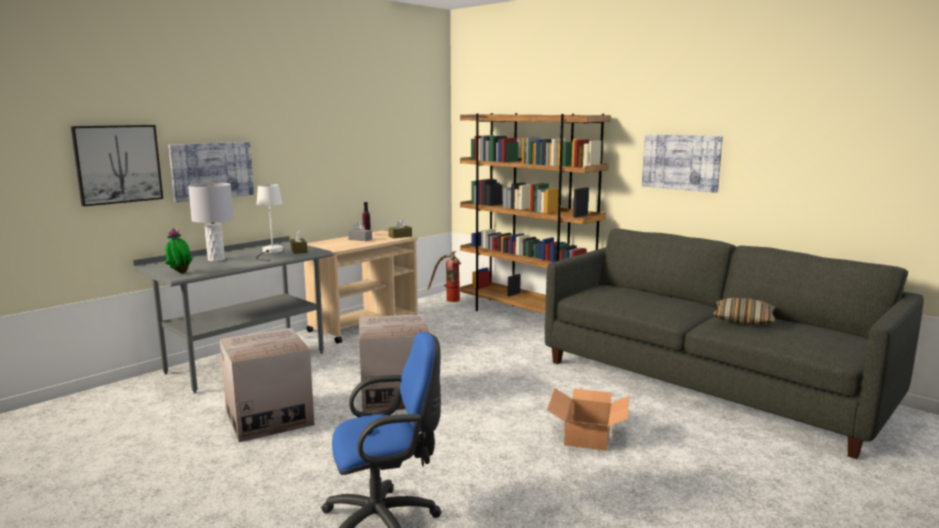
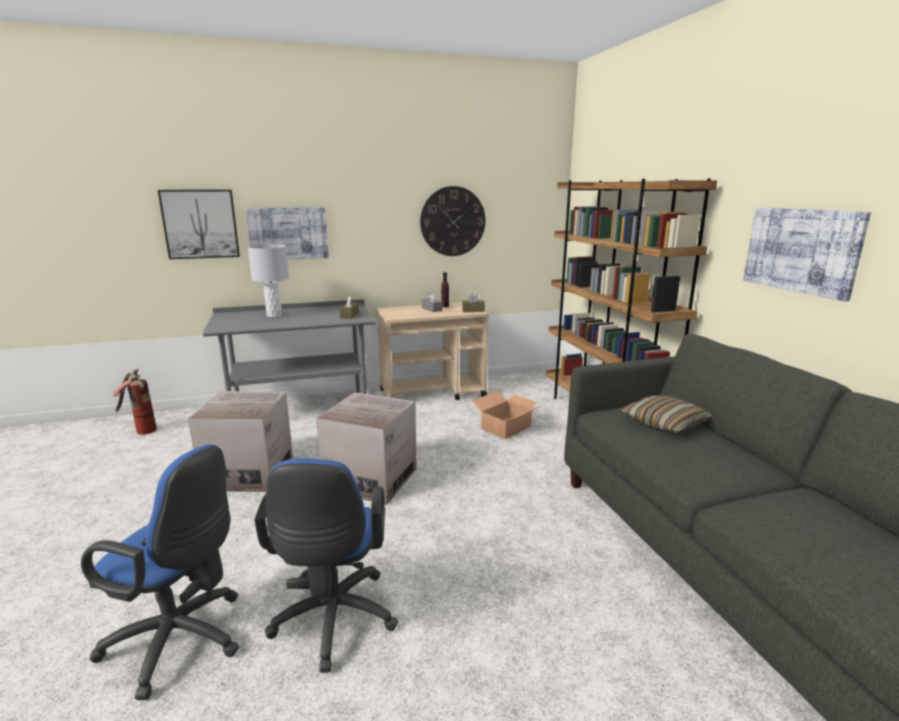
camera: 30 degrees right, 5 degrees up
(180, 273) = (224, 324): potted plant -> none
(270, 252) = (326, 314): white table lamp -> none
(363, 152) = (453, 221): none -> wall clock
(448, 300) = (538, 381): fire extinguisher -> fire extinguisher (139, 430)
(486, 478) = (333, 622): none -> blue office chair
(588, 435) = (508, 606): cardboard box -> cardboard box (506, 427)
(743, 320) = (805, 516): pillow -> pillow (664, 423)

